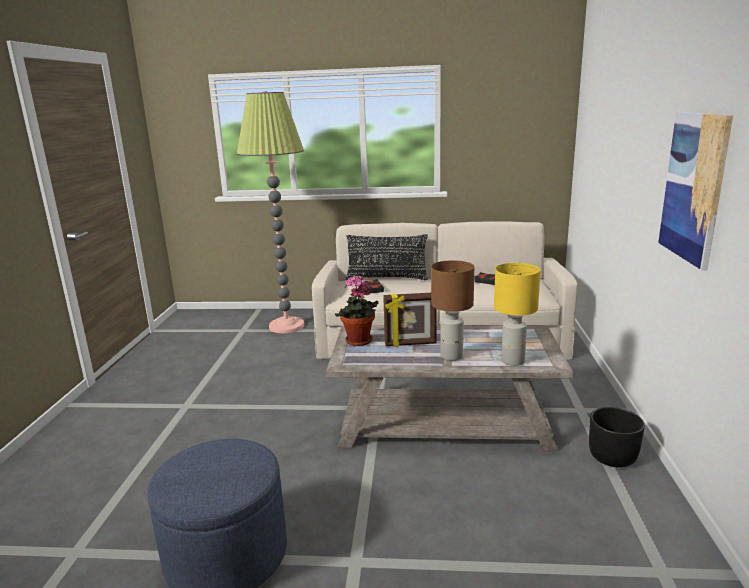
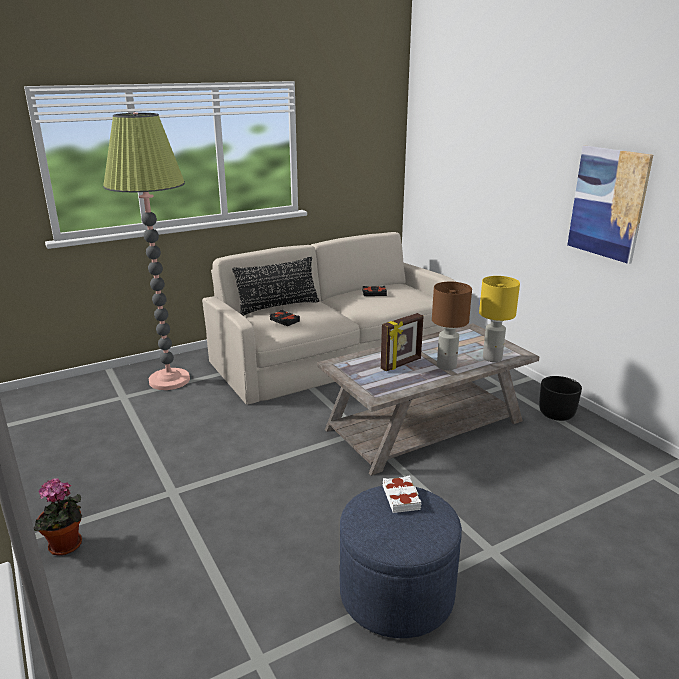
camera: 35 degrees left, 5 degrees up
(240, 454) = (401, 498): none -> white book
(359, 342) = (357, 373): potted plant -> potted plant (66, 547)

